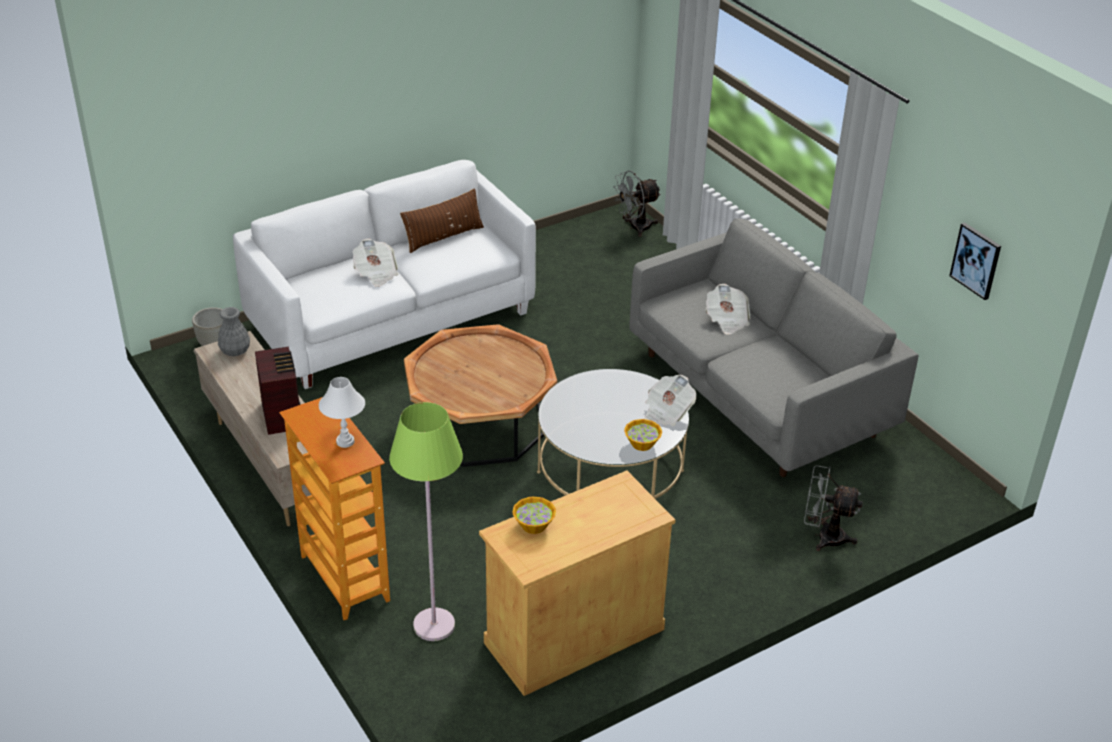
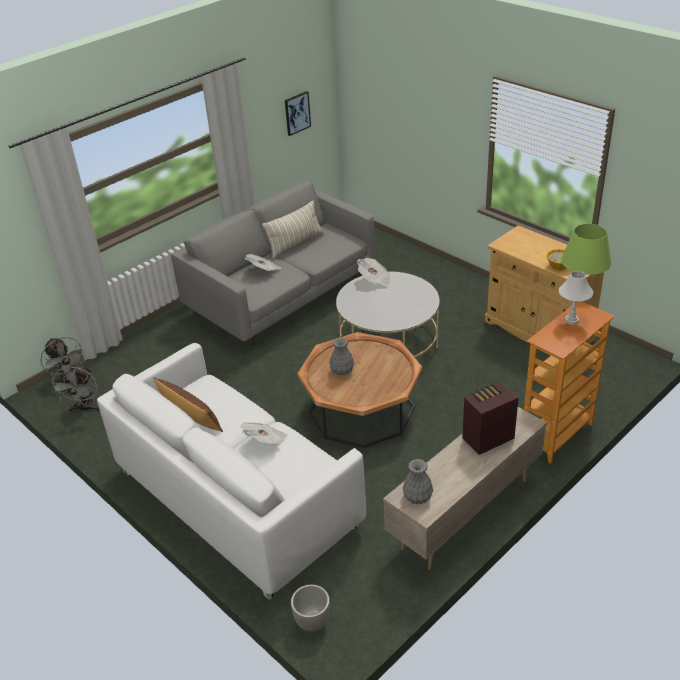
camera: 100 degrees left, 0 degrees up
(489, 360) = (342, 371): none -> grey vase
(642, 444) = (411, 284): bowl -> none
(790, 355) = (295, 244): none -> pillow
(823, 536) = (406, 260): grey fan -> grey fan (85, 408)

